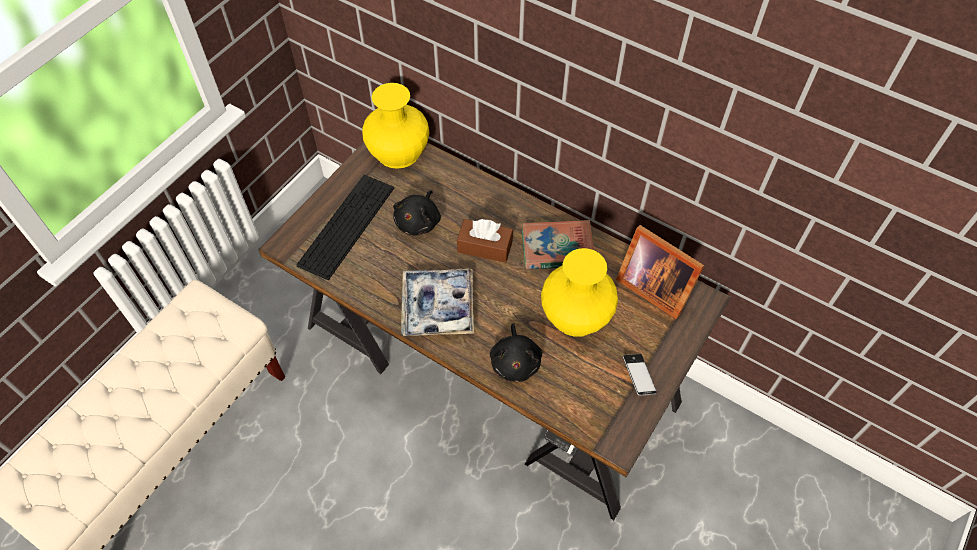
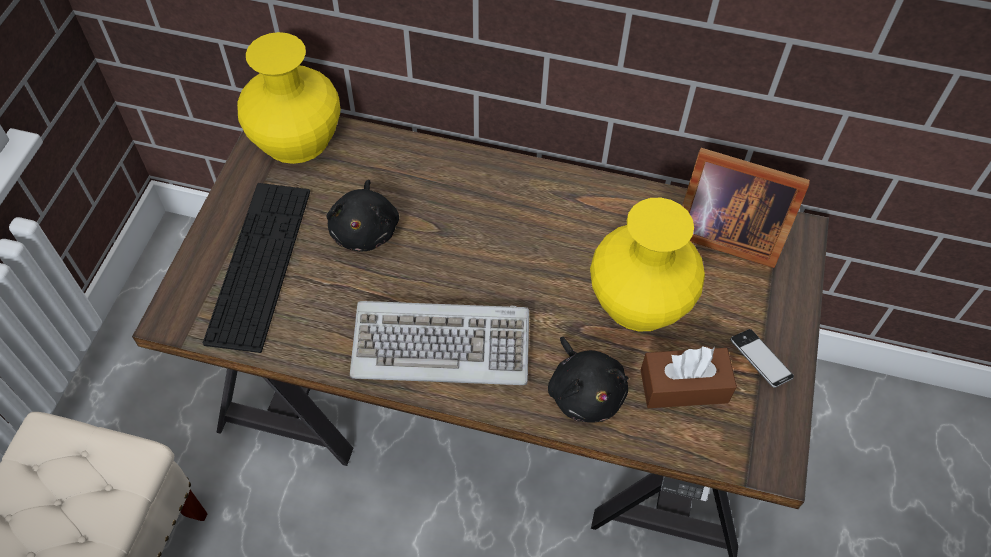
camera: 20 degrees left, 0 degrees up
(438, 306) = (442, 344): tray -> keyboard
(485, 247) = (475, 240): brown tissue box -> brown tissue box (684, 386)
(557, 248) = (576, 215): book -> none

